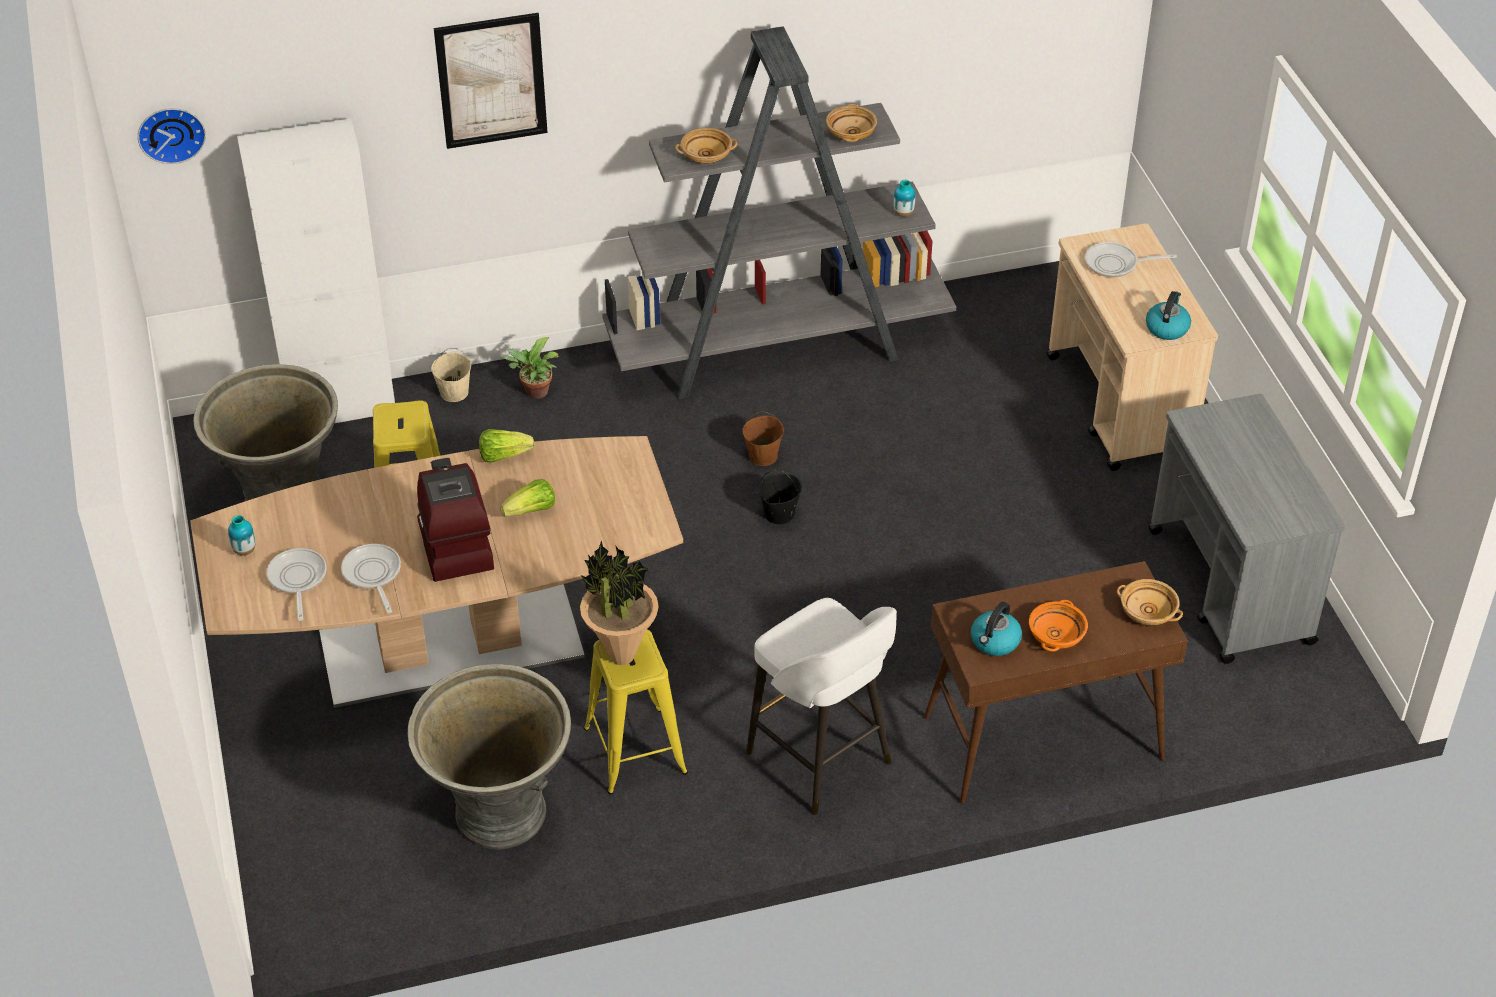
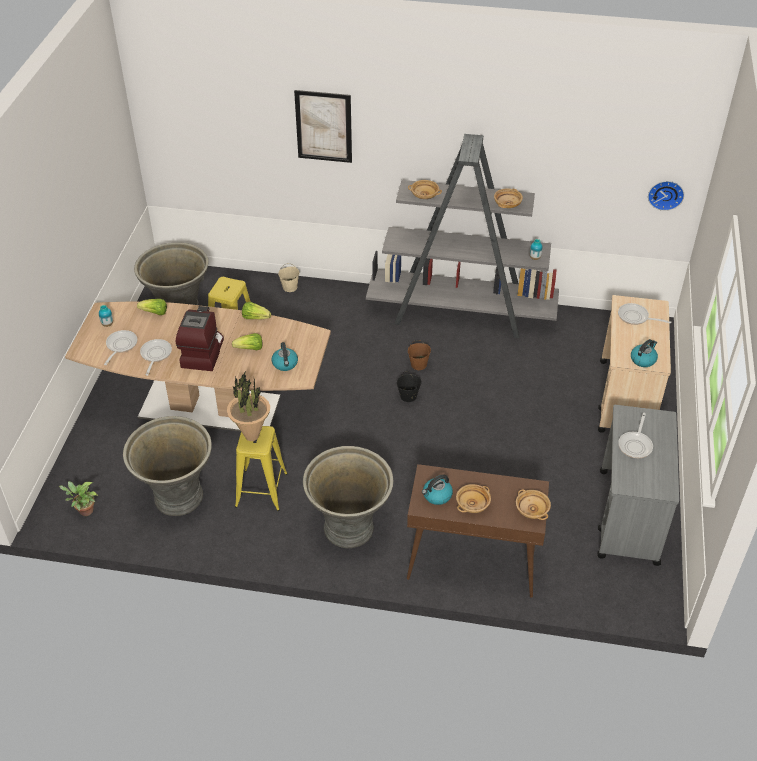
camera: 25 degrees right, 0 degrees up
(171, 132) = (160, 112): wall clock -> wall clock (665, 194)
(316, 503) = (154, 313): none -> lettuce
(341, 407) = (234, 278): white cabinet -> none
(534, 393) = (327, 299): potted plant -> potted plant (84, 511)
(610, 516) = (285, 364): none -> kettle
(821, 760) = (349, 529): white stool -> grey planter
(1056, 636) = (472, 504): orange bowl -> beige bowl
(1235, 462) = (635, 445): none -> frying pan

